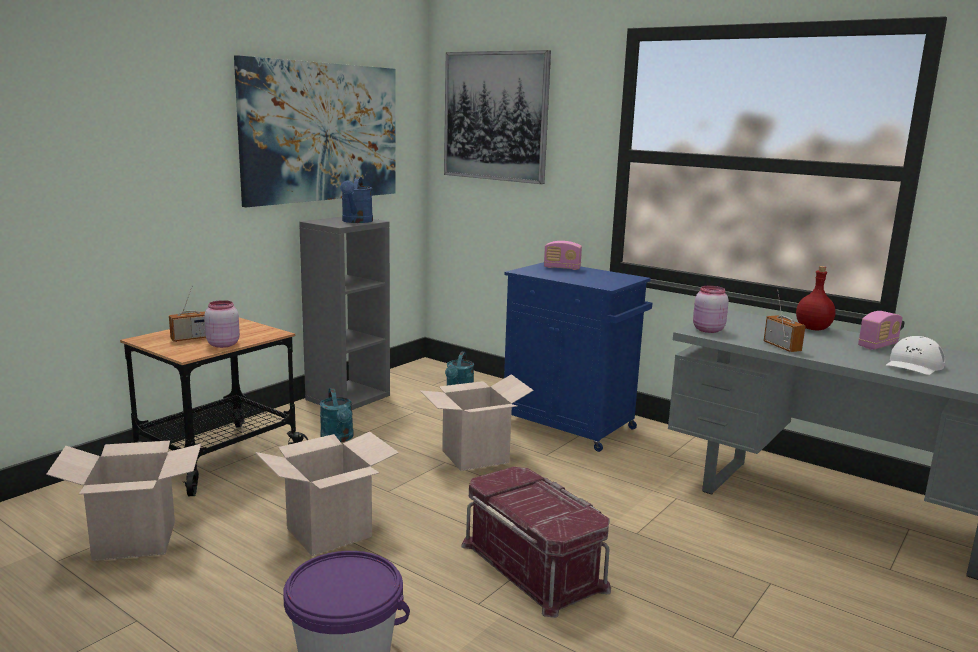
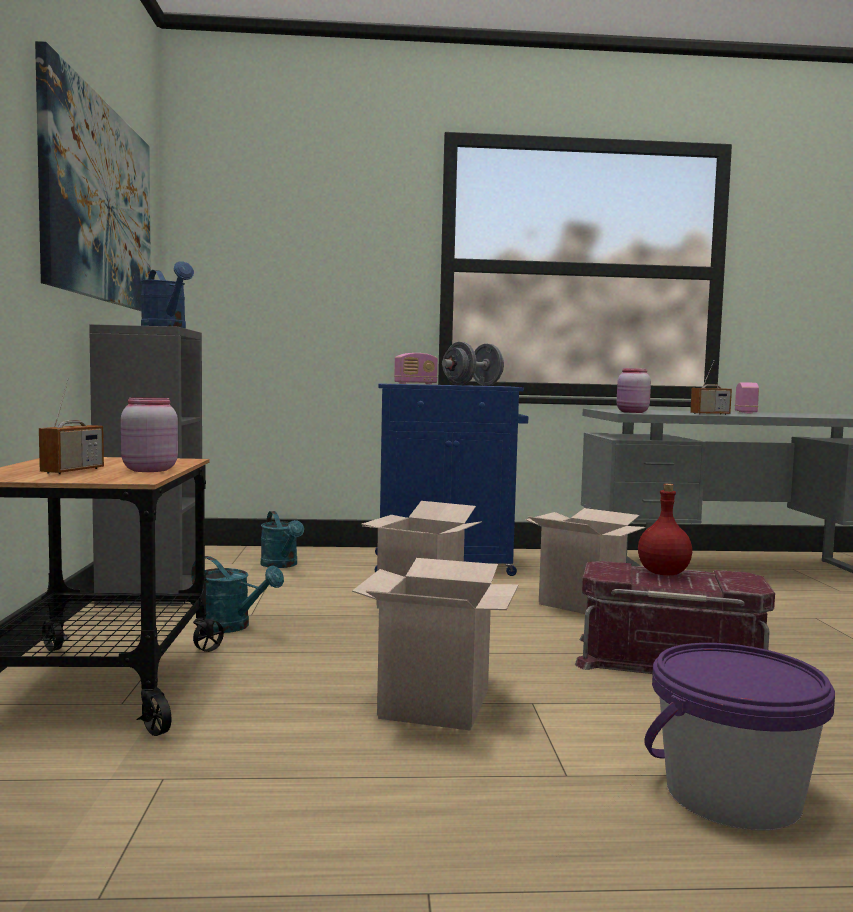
camera: 40 degrees left, 10 degrees down
(135, 540) = (189, 812): cardboard box -> cardboard box (581, 603)
(495, 116) = (273, 223): picture -> none
(590, 279) = (472, 385): none -> grey dumbbell
(782, 347) = (710, 414): radio -> radio turned 135 degrees clockwise
(813, 329) = (680, 410): red bottle -> red bottle (664, 573)
(913, 365) = (802, 415): white cap -> none

